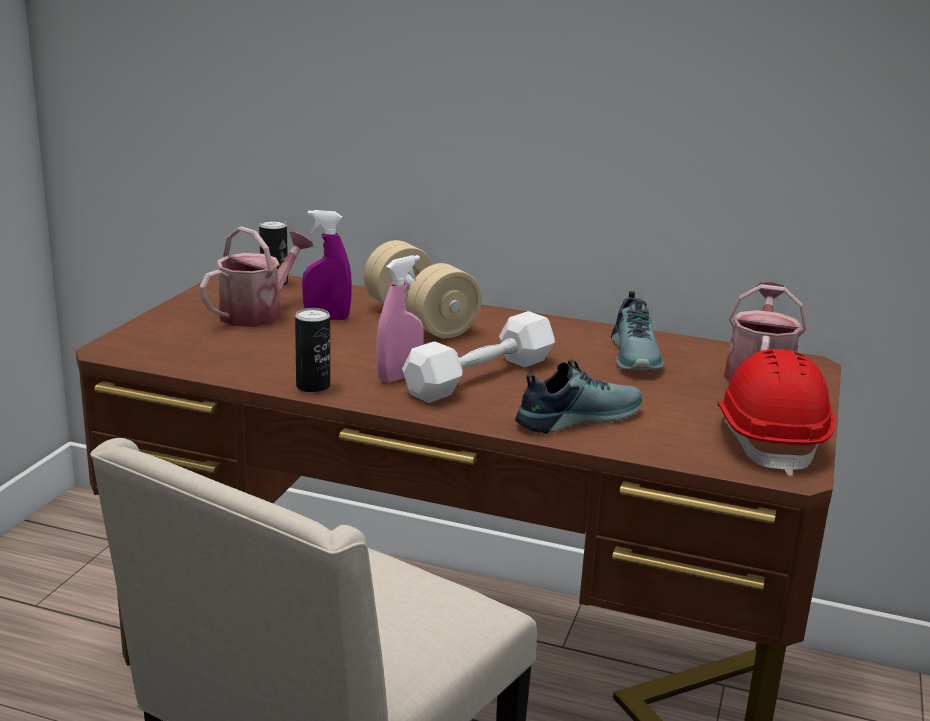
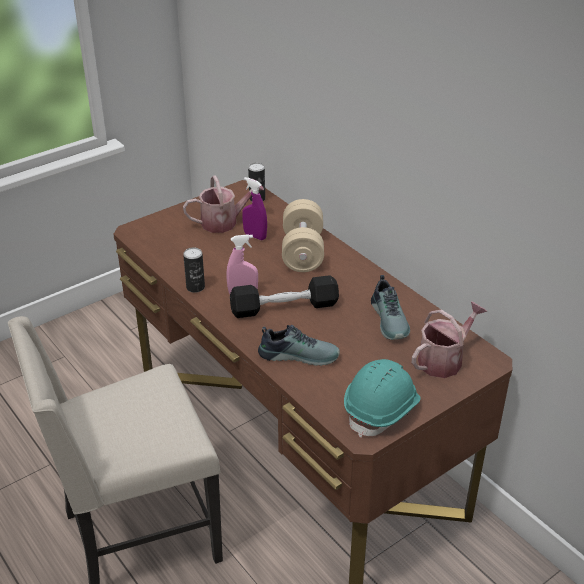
camera: 35 degrees right, 15 degrees up
(480, 376) = (284, 307): white dumbbell -> black dumbbell
(637, 355) = (391, 319): shoe -> shoe turned 45 degrees counterclockwise
(770, 441) = (382, 410): red hard hat -> turquoise hard hat

